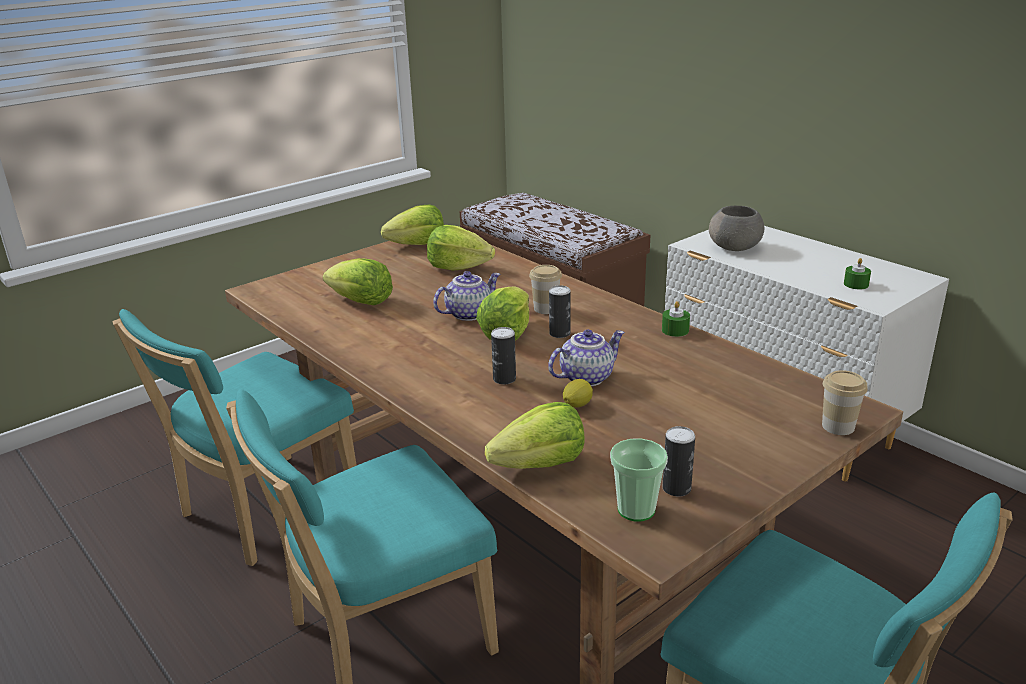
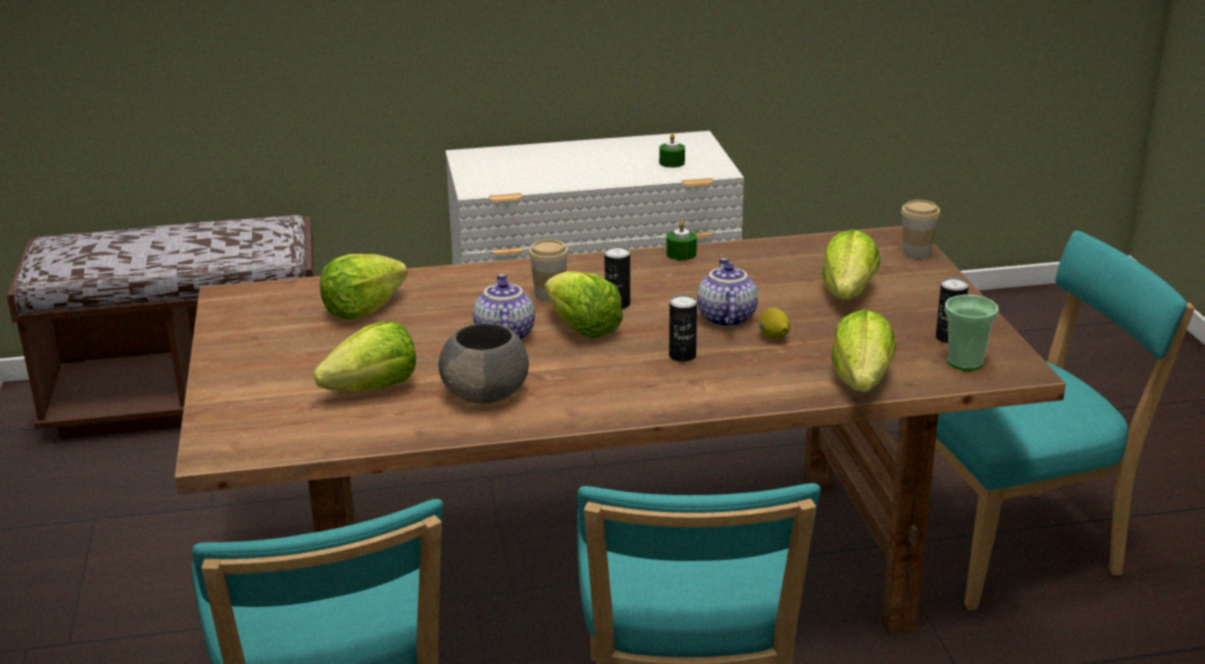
camera: 60 degrees left, 0 degrees up
(418, 245) = (246, 315): lettuce -> lettuce (848, 293)
(735, 247) = (517, 176): grey bowl -> grey bowl (487, 393)

